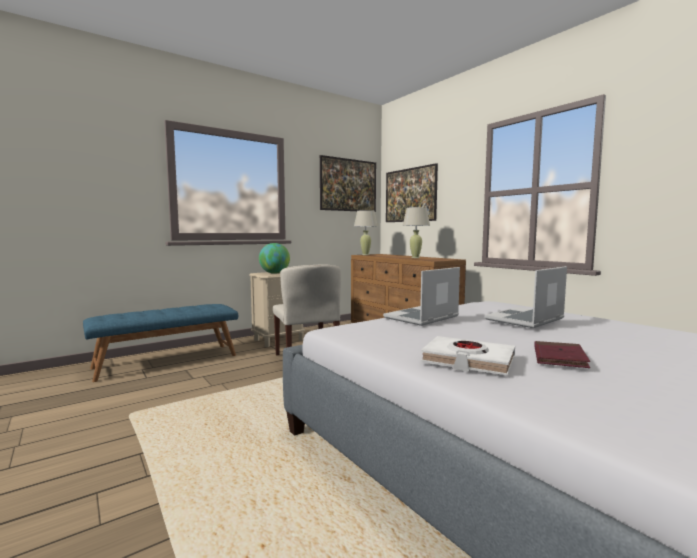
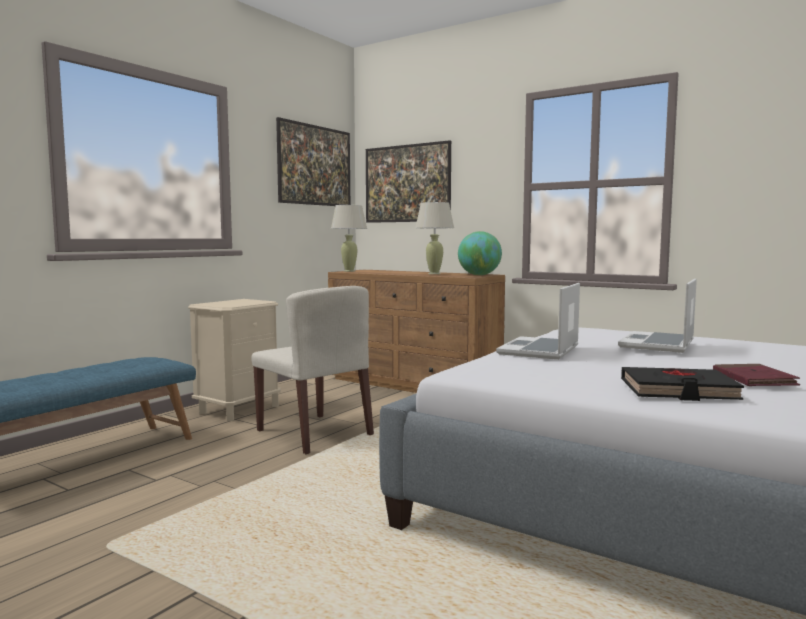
camera: 20 degrees left, 0 degrees up
(274, 273) = (232, 303): globe -> globe (479, 275)
(468, 361) = (678, 391): white book -> black book

